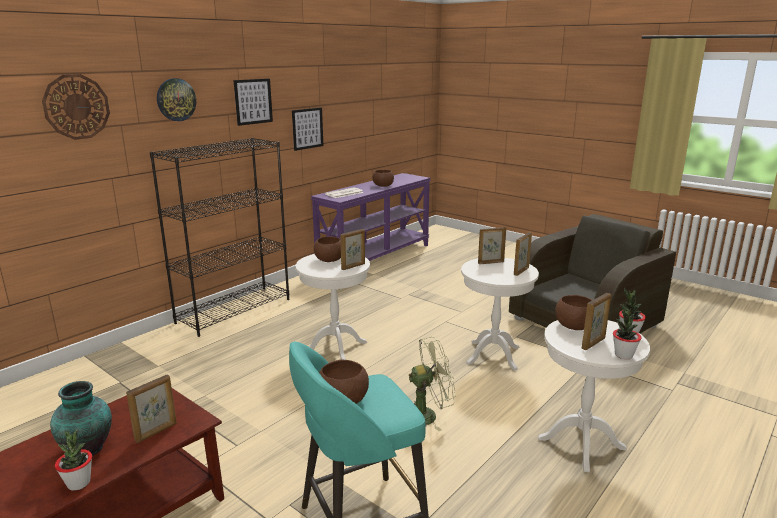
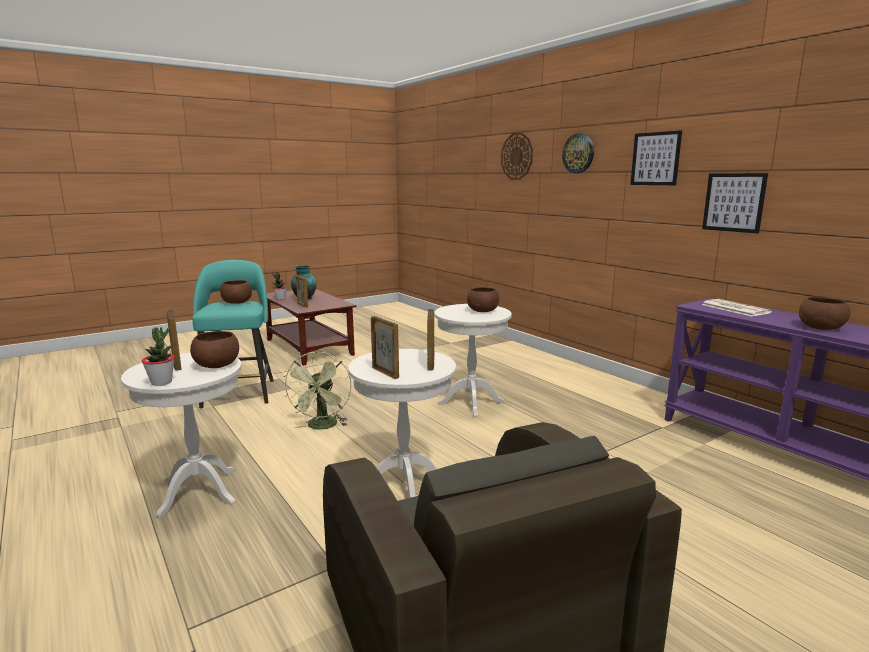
camera: 105 degrees right, 5 degrees down
(234, 310) = (566, 369): black bookcase -> none
(353, 266) = (457, 316): picture frame -> none
(623, 355) = (139, 369): potted plant -> none

